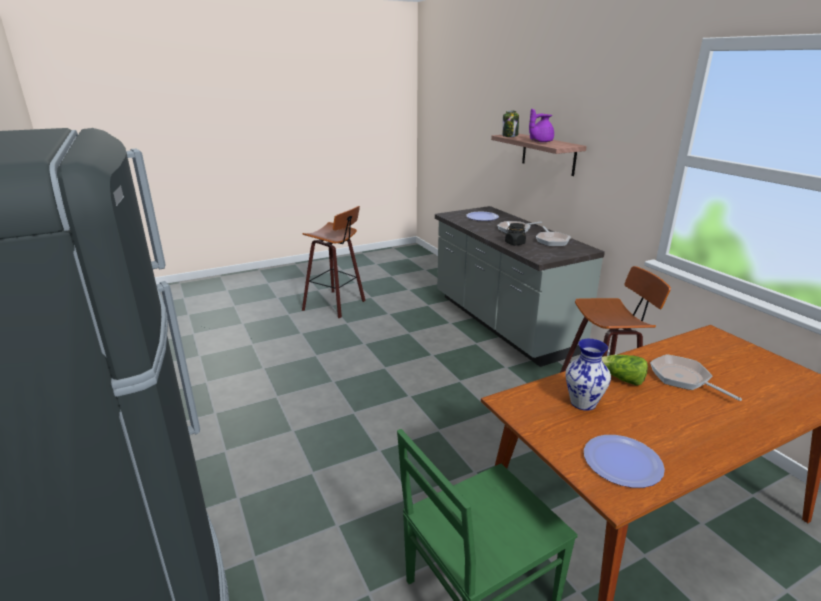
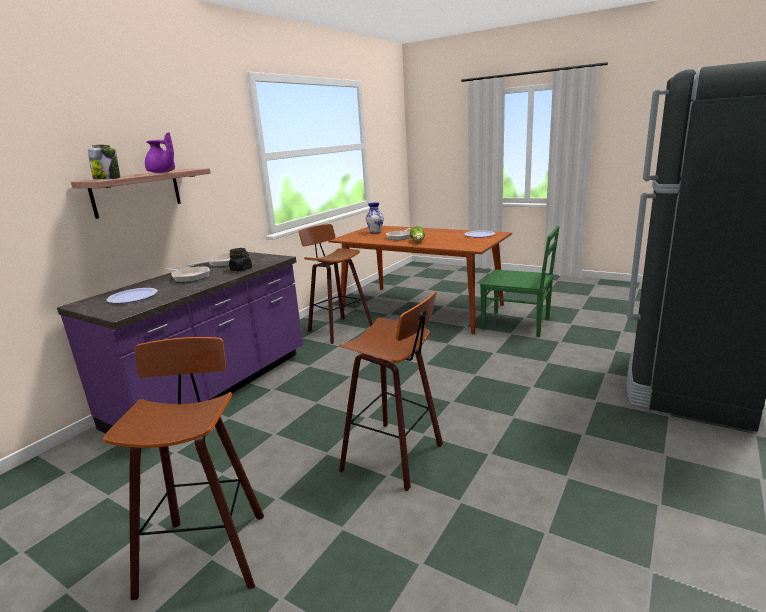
camera: 120 degrees left, 5 degrees down
(327, 363) = (397, 456): none -> stool
(502, 323) = (214, 389): grey counter -> purple counter
(582, 402) = (450, 242): vase -> vase (375, 232)

